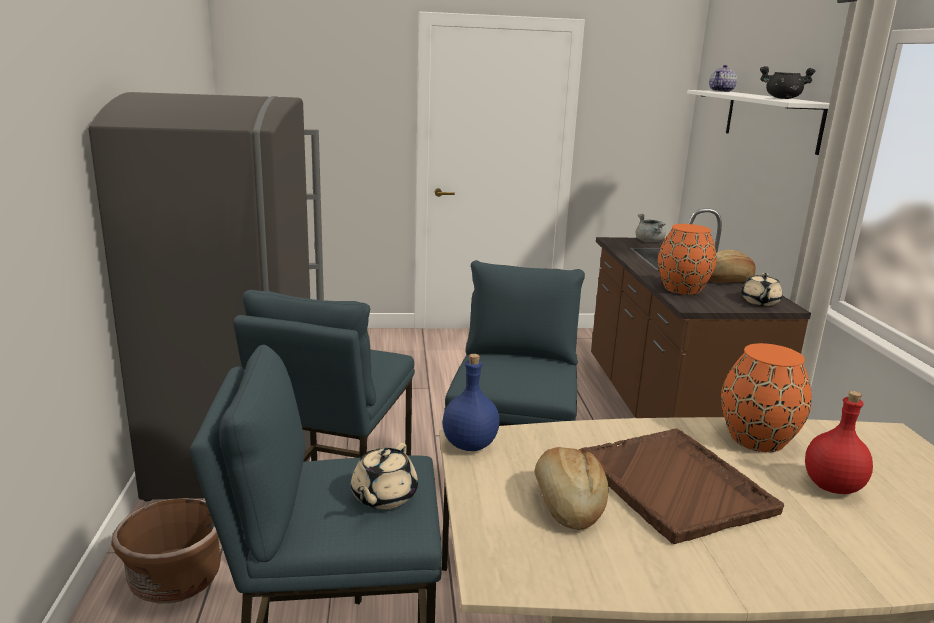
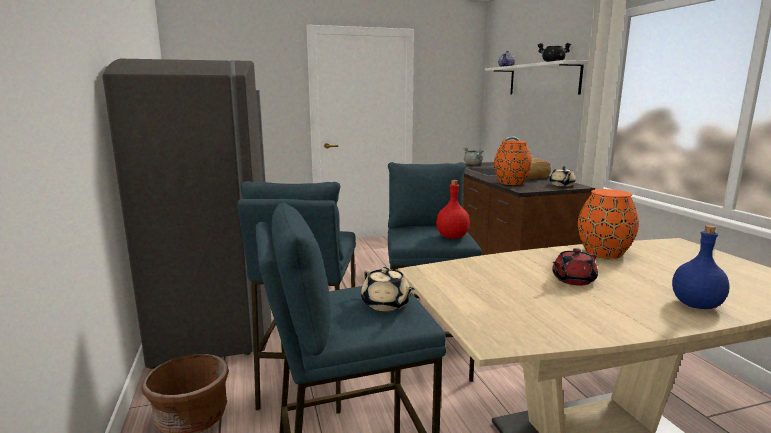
camera: 10 degrees left, 5 degrees down
(383, 497) = (386, 304): beige teapot -> beige teapot turned 45 degrees counterclockwise
(470, 444) = (424, 273): blue bottle -> blue bottle (696, 305)
(566, 504) = (511, 297): bread -> none
(675, 486) = (572, 280): brown tray -> red teapot
(832, 487) = (665, 271): red bottle -> red bottle (452, 237)

